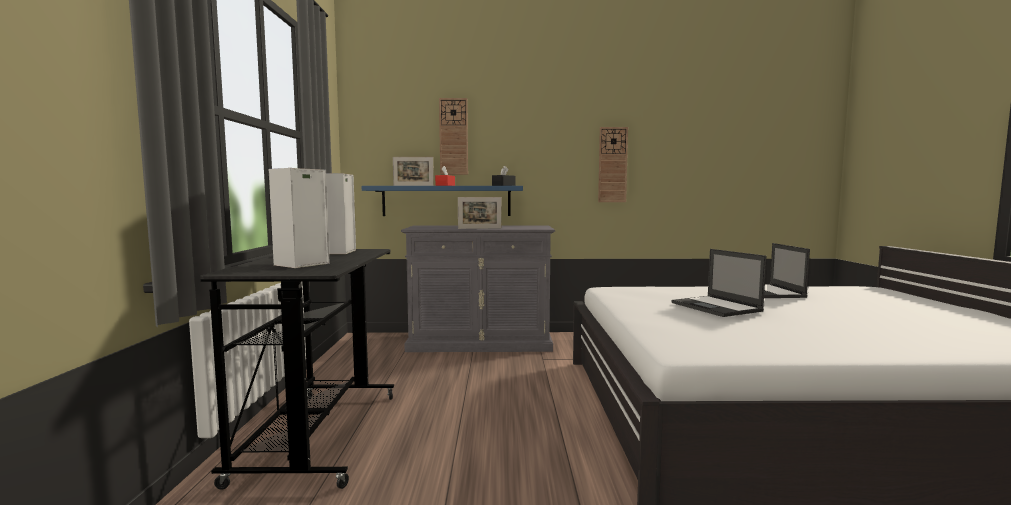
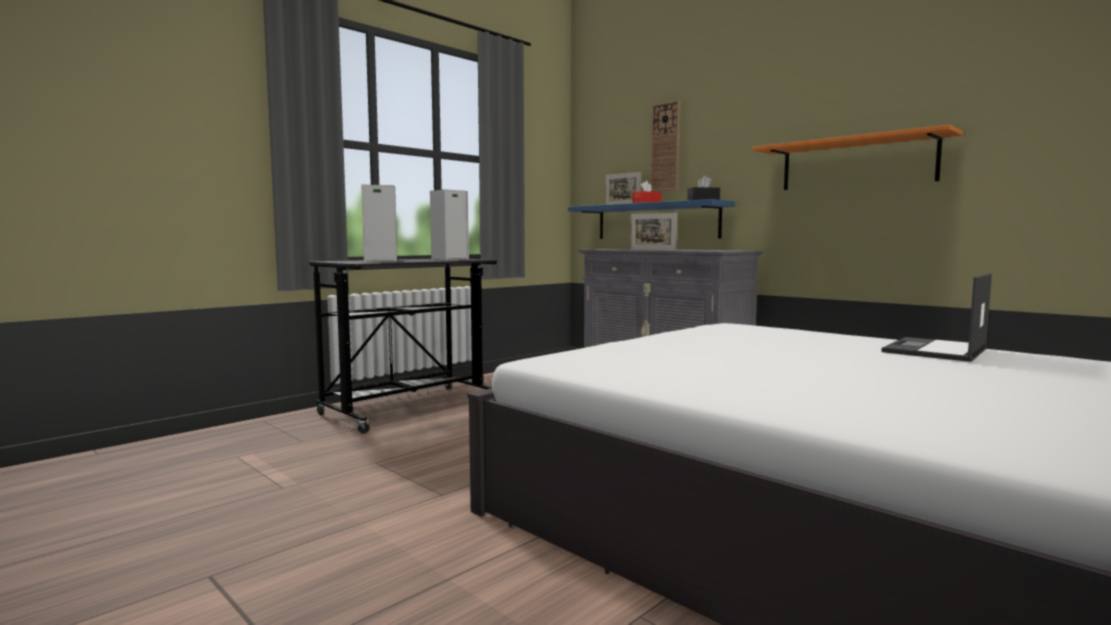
camera: 45 degrees right, 0 degrees up
(612, 165) = (856, 164): wall clock -> orange shelf
(717, 307) = (756, 347): laptop -> none

